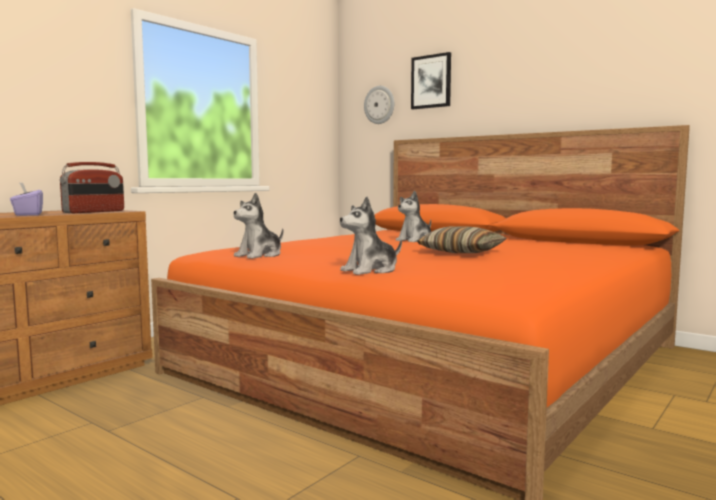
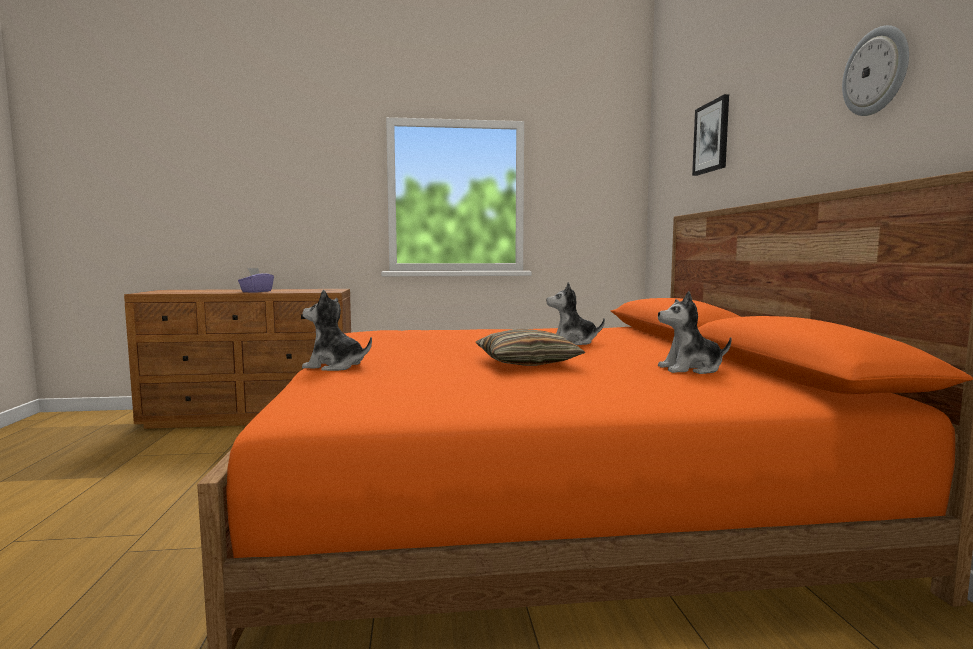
camera: 45 degrees right, 0 degrees up
(94, 212) = (308, 291): radio -> none
(259, 255) = (357, 339): plush toy -> plush toy (691, 369)
(379, 105) = (673, 173): wall clock -> wall clock (876, 72)

